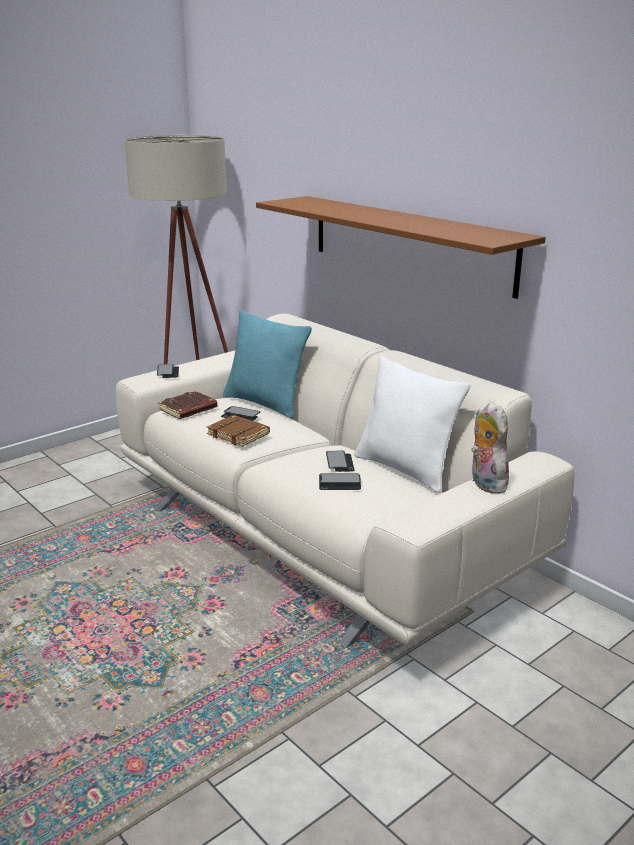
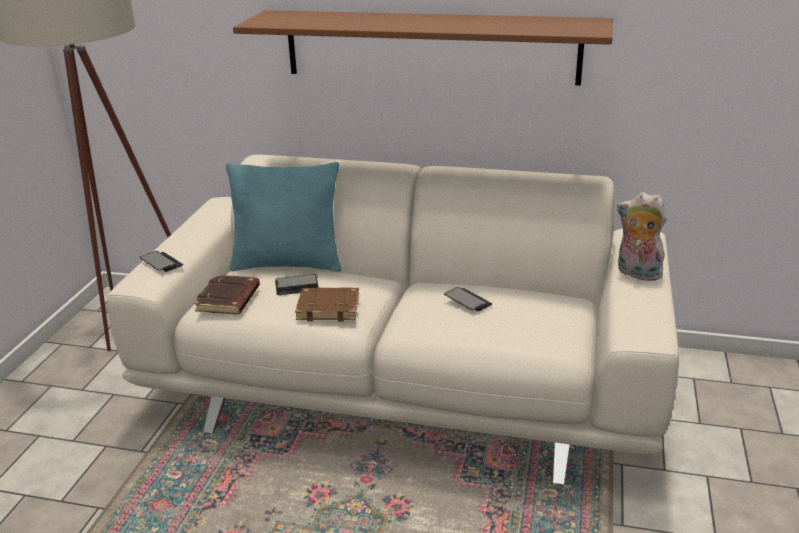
camera: 35 degrees left, 5 degrees up
(339, 483) = (501, 322): phone -> none
(405, 469) = (517, 285): white pillow -> none

